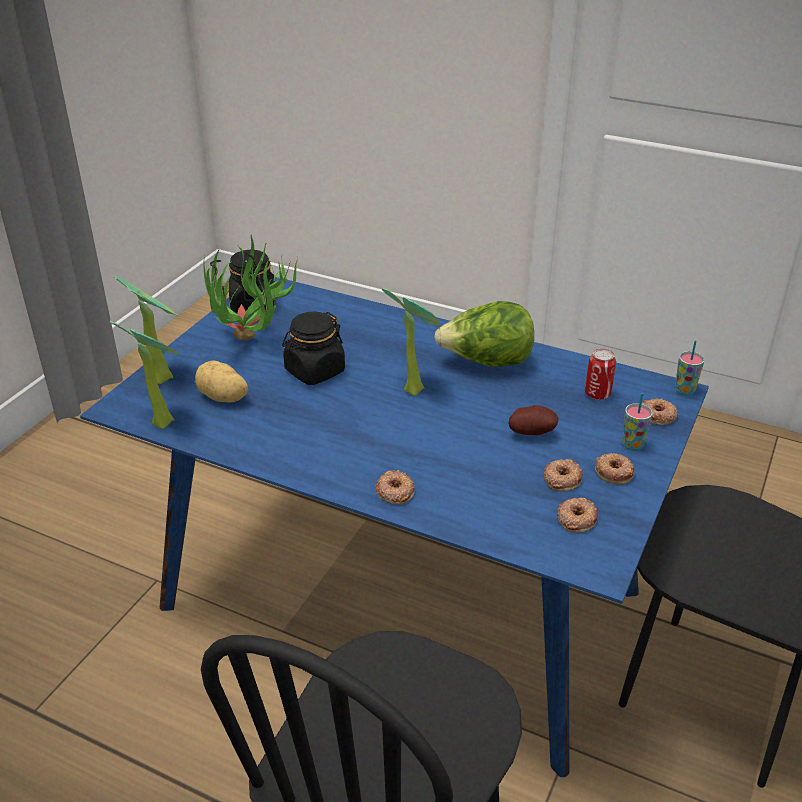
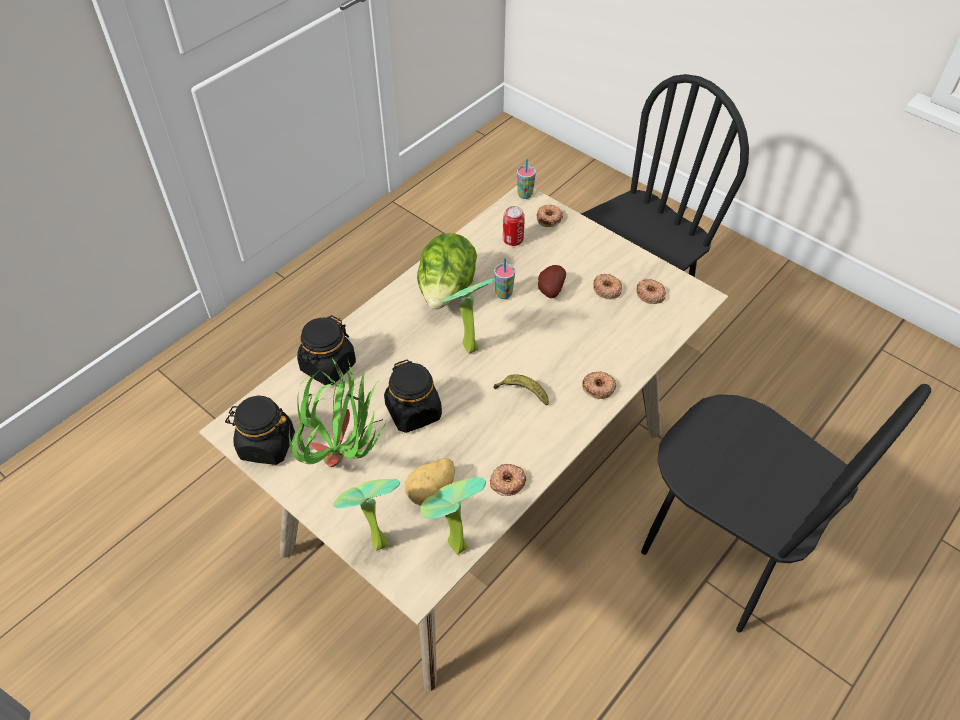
camera: 75 degrees left, 15 degrees up
(352, 315) = (328, 366): none -> black jar
(364, 435) = (522, 393): none -> banana
(397, 600) = (480, 492): blue dining table -> beige dining table
(614, 472) = (605, 260): donut -> donut (507, 481)
(632, 445) = (579, 241): cup -> cup (504, 294)

